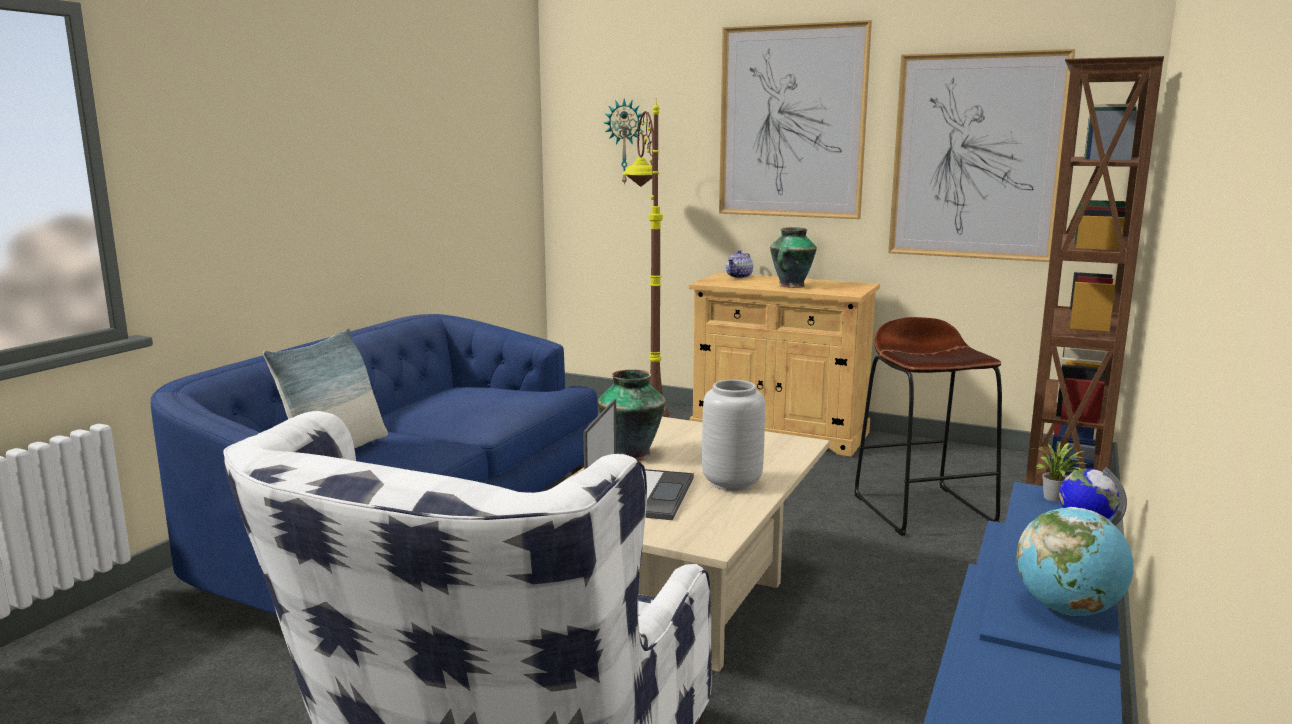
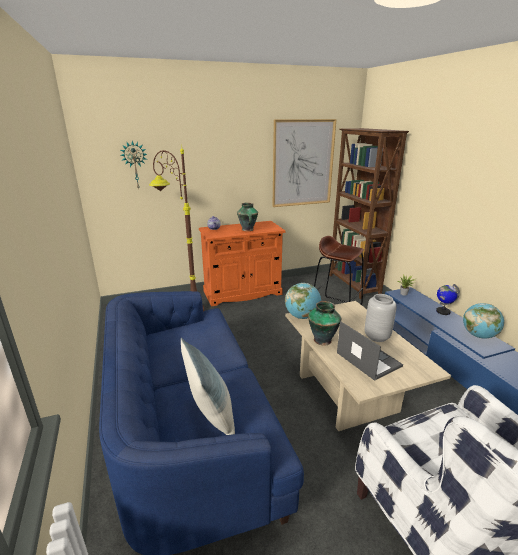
camera: 45 degrees left, 10 degrees up
(675, 426) = (302, 316): none -> globe
(779, 432) = (242, 293): beige cabinet -> orange cabinet
(791, 122) = (227, 151): picture -> none

